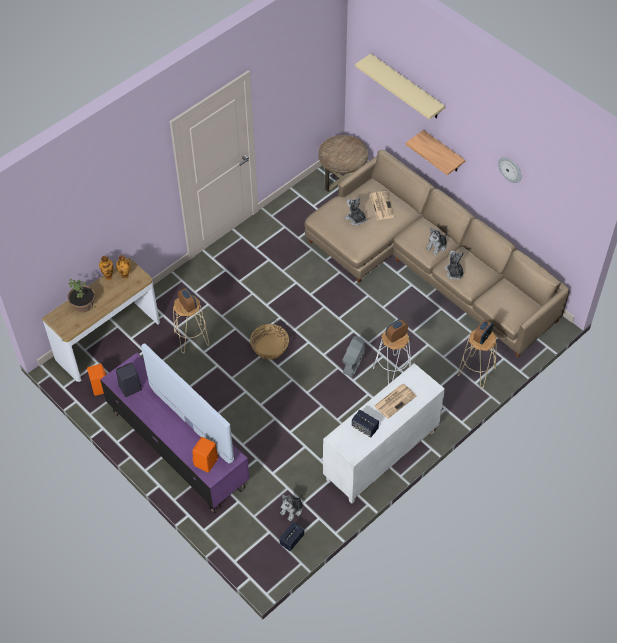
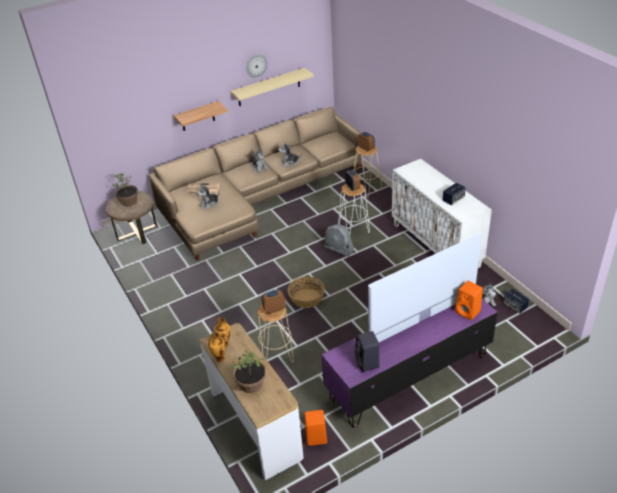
camera: 75 degrees left, 15 degrees down
(347, 151) = (129, 201): none -> potted plant
(395, 400) = (428, 182): newspaper -> none
(406, 87) = (144, 90): beige shelf -> beige shelf (269, 87)

